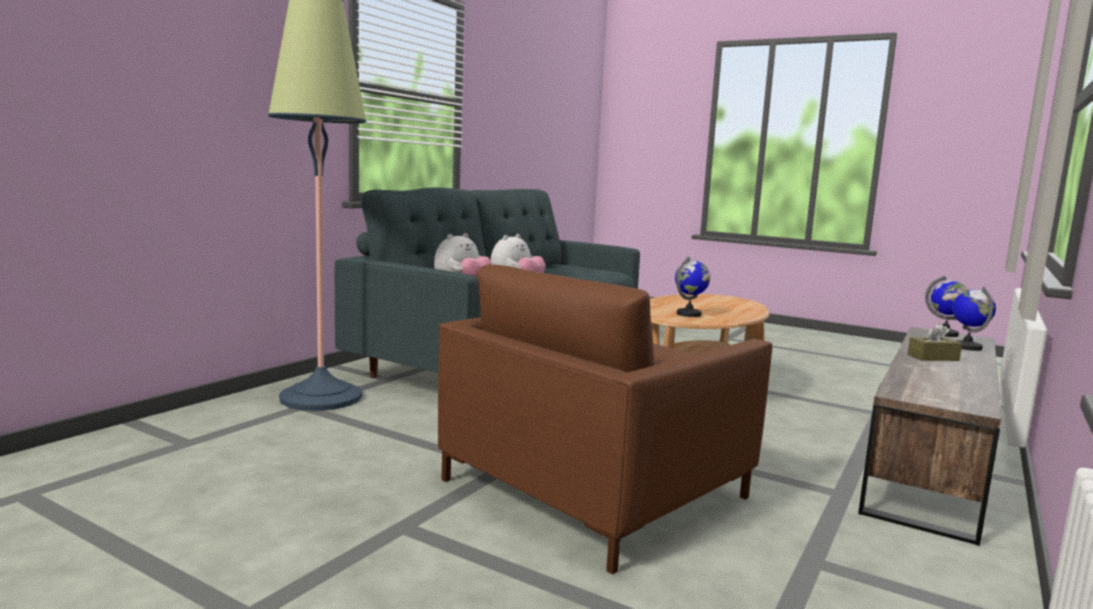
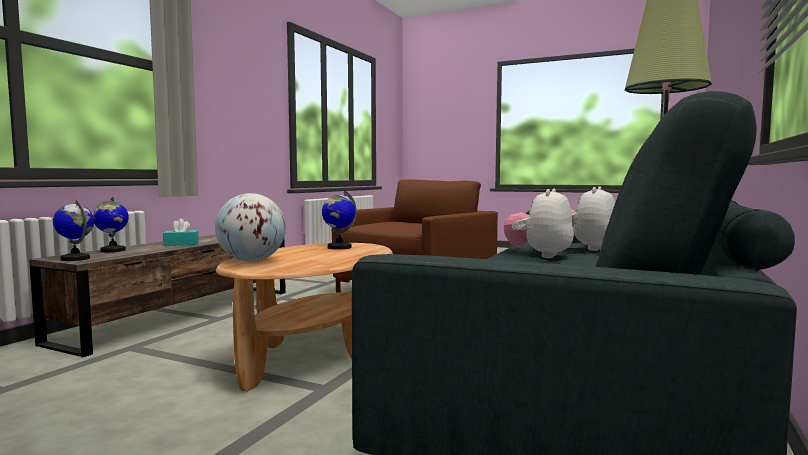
camera: 175 degrees right, 5 degrees down
(741, 303) = (251, 261): none -> globe
(933, 357) = (181, 244): brown tissue box -> turquoise tissue box

